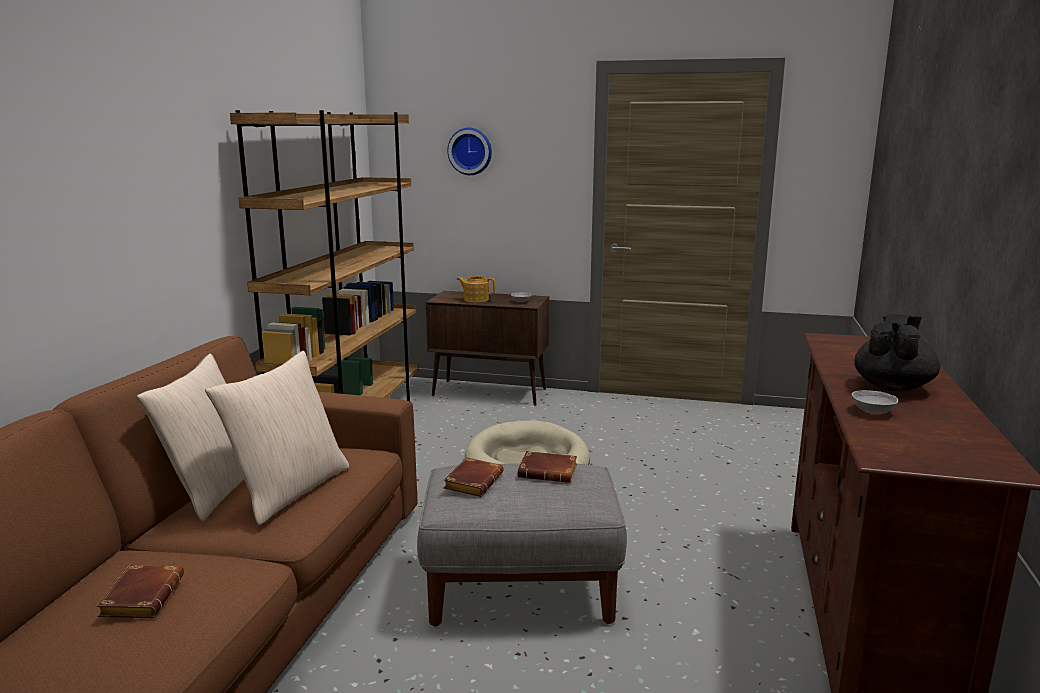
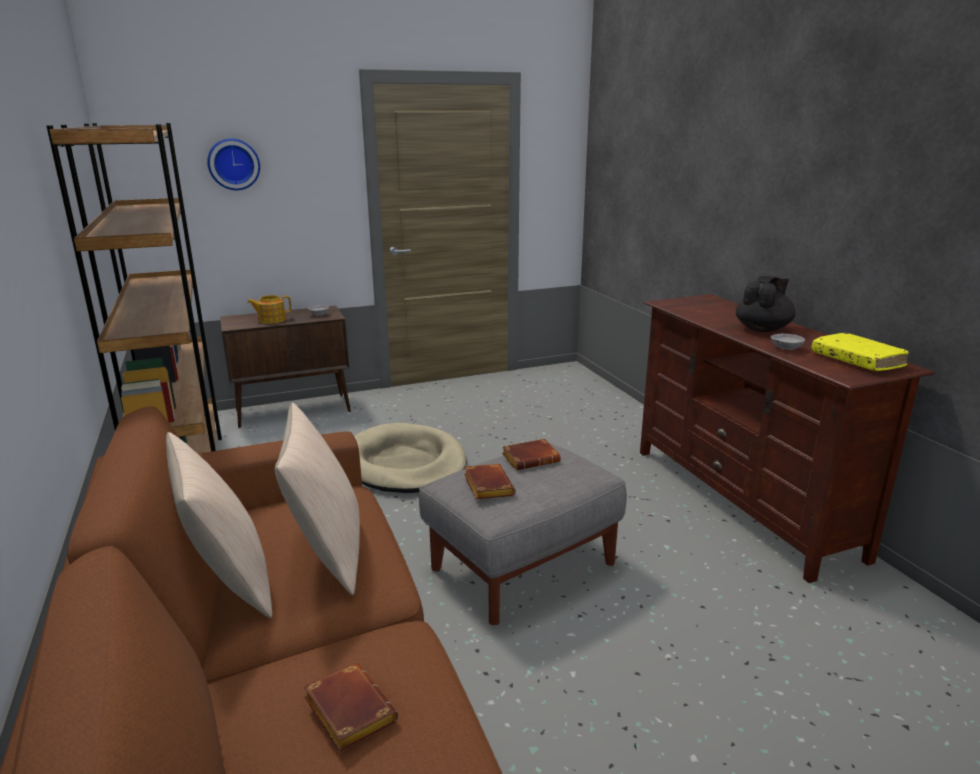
camera: 35 degrees left, 5 degrees up
(892, 386) = (763, 329): black teapot -> black teapot turned 45 degrees clockwise
(947, 446) = (857, 360): none -> yellow book

